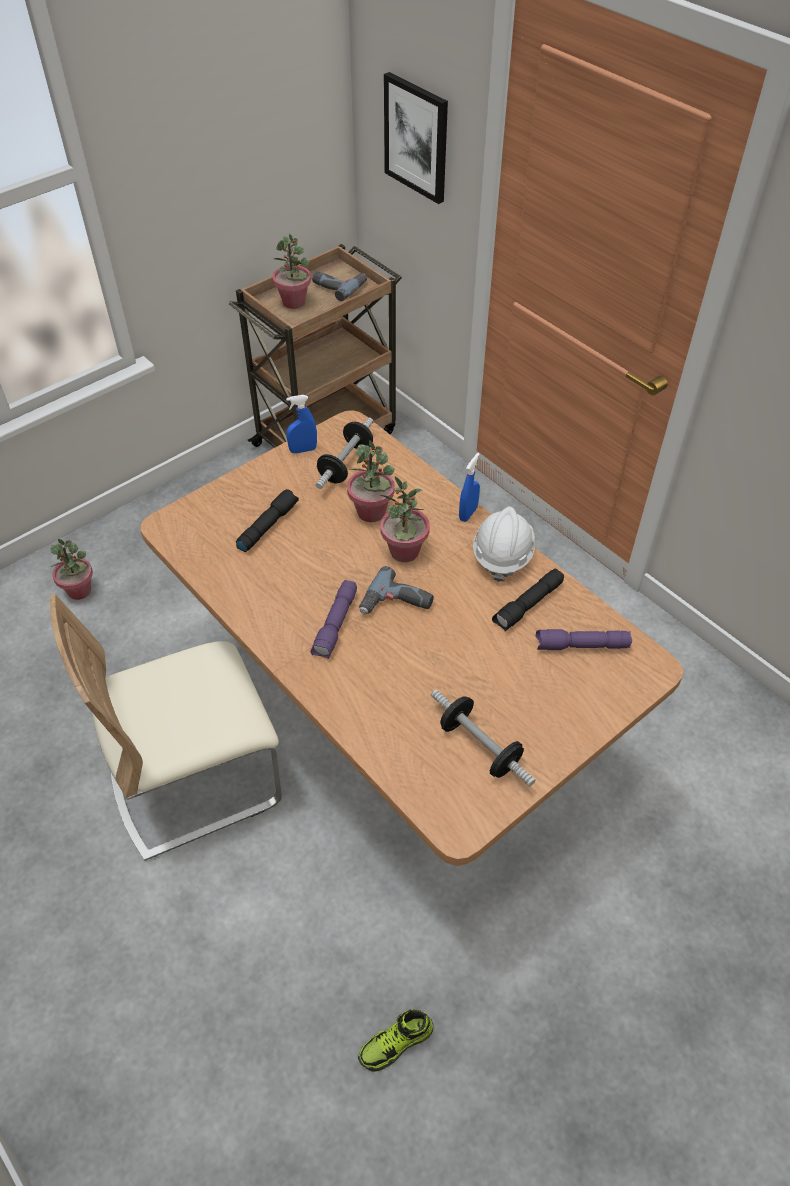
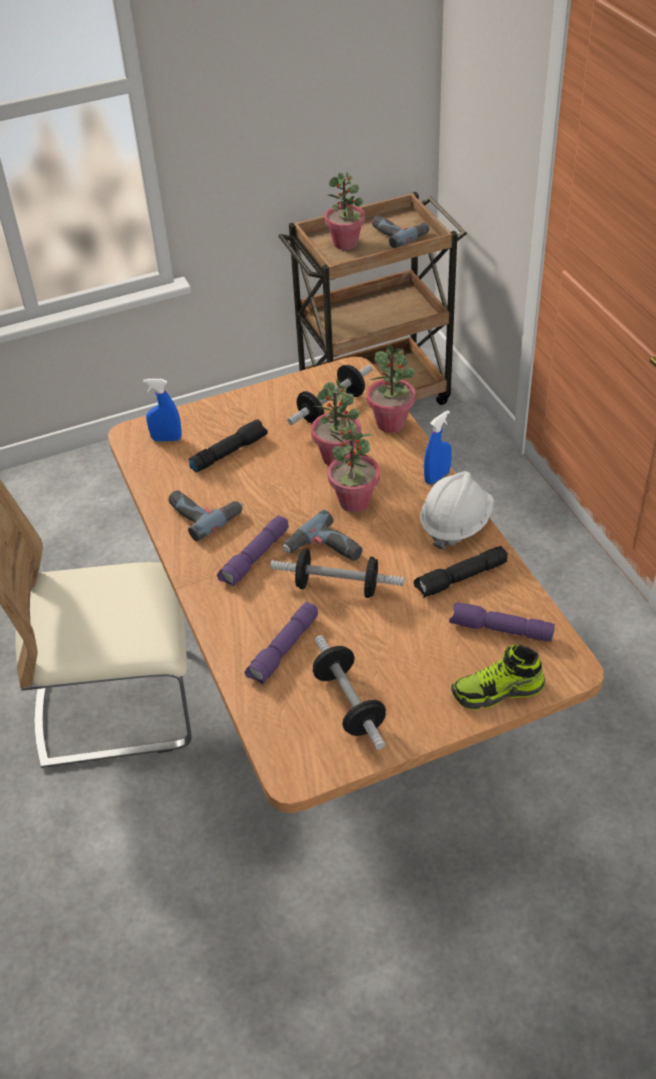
camera: 20 degrees right, 5 degrees down
(79, 591) = (75, 502): potted plant -> potted plant (391, 423)
(269, 591) = (204, 513): none -> power drill
(303, 450) = (294, 387): blue spray bottle -> blue spray bottle (166, 439)
(396, 1044) = (218, 1011): shoe -> shoe (497, 691)
(400, 709) = (284, 650): none -> purple flashlight
(417, 138) = (491, 86): picture -> none
(423, 637) = (337, 587): none -> dumbbell

